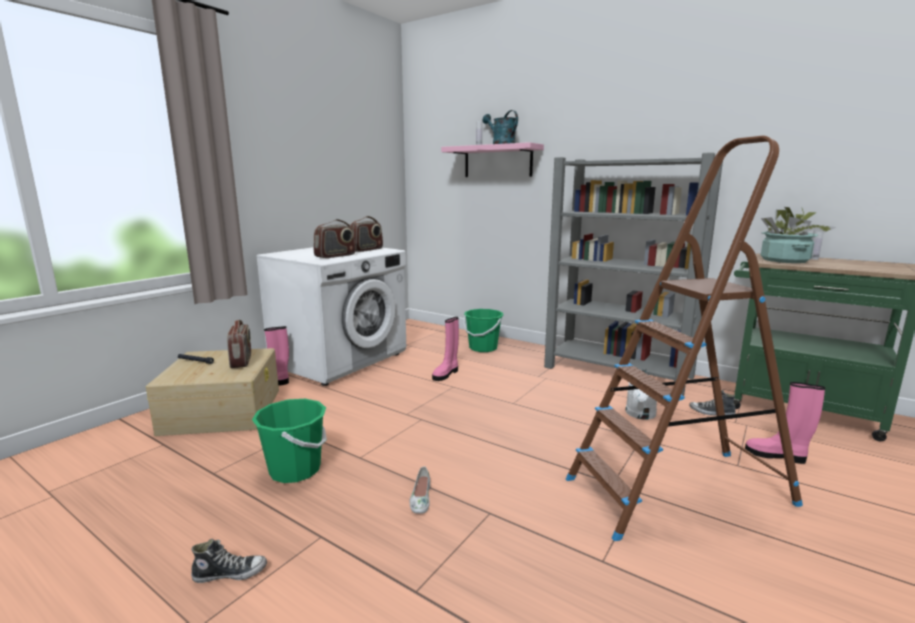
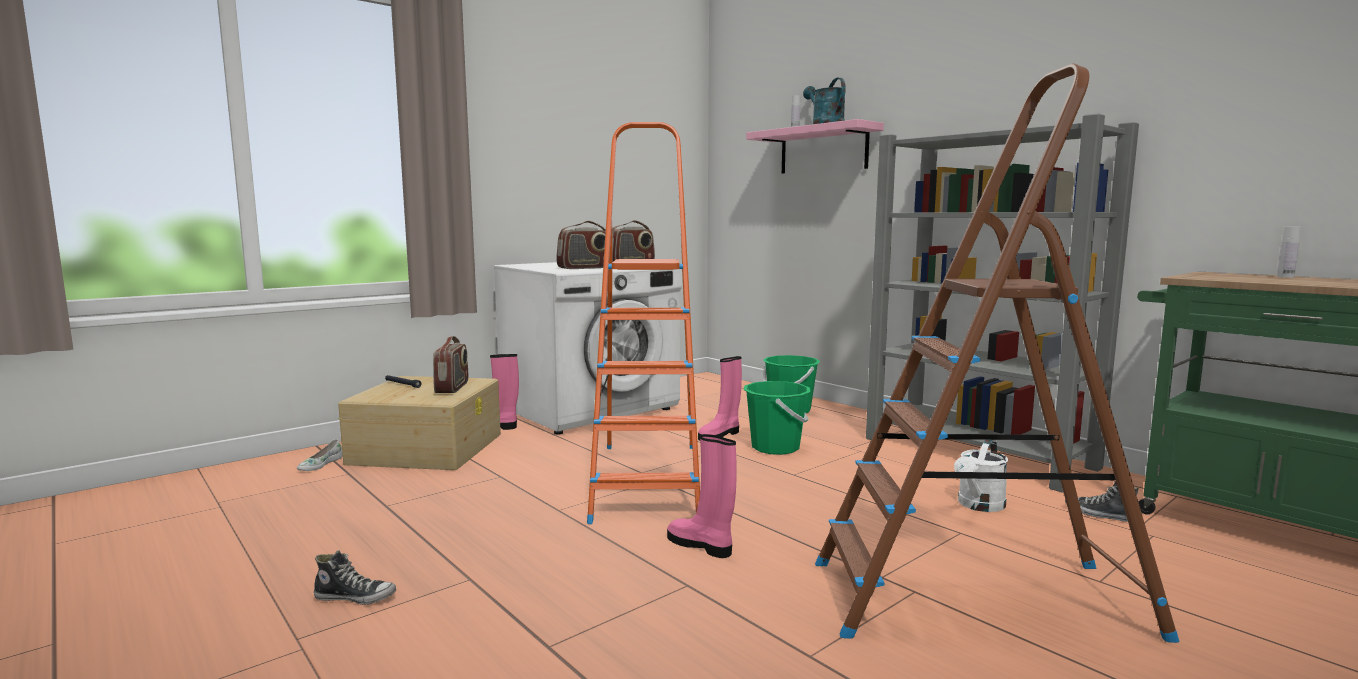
camera: 15 degrees right, 5 degrees down
(295, 470) = (476, 513): green bucket -> green bucket (775, 447)
(414, 420) = (648, 480): none -> orange step ladder
(420, 498) = (608, 559): white shoe -> white shoe (320, 464)
(777, 455) = (1179, 578): pink boot -> pink boot (701, 545)
(784, 260) = (1227, 277): potted plant -> none

